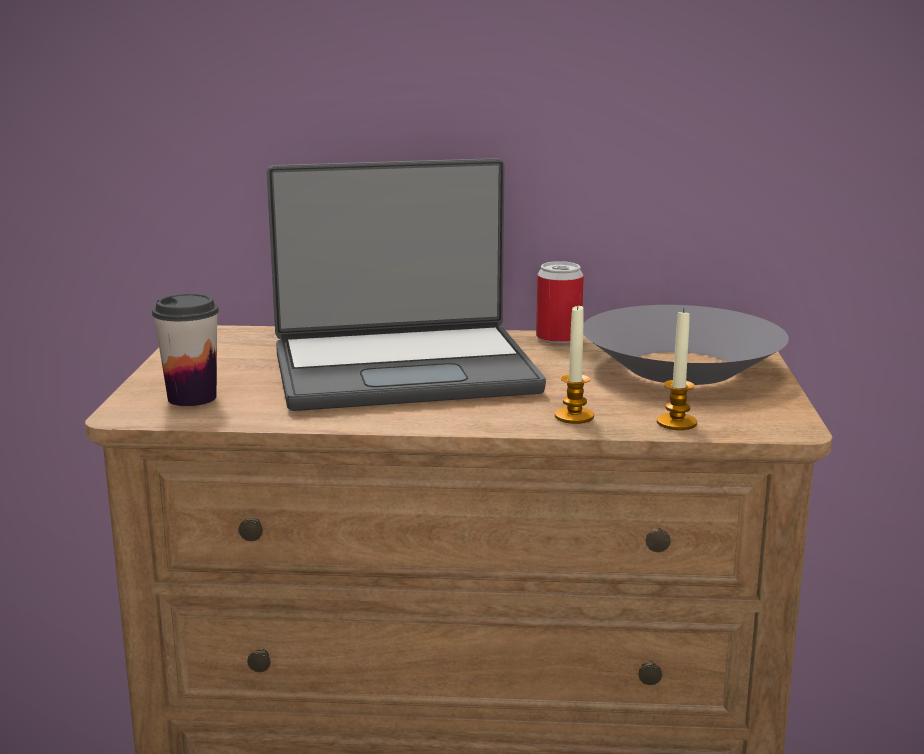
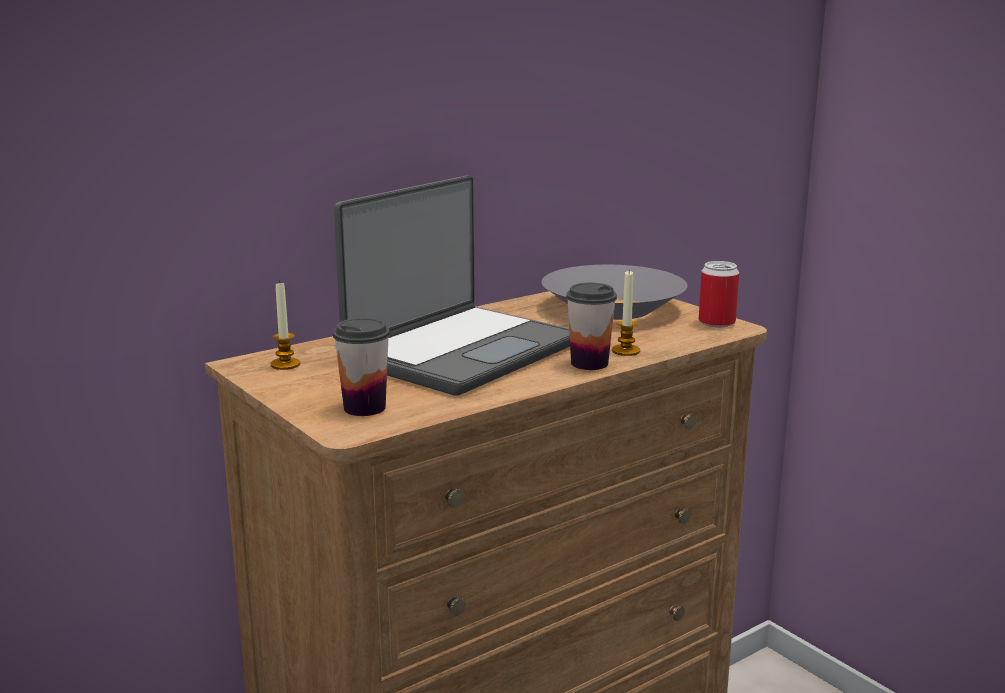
camera: 40 degrees left, 0 degrees up
(499, 418) = (589, 363): none -> cup
(558, 338) = (503, 307): can -> can (716, 322)
(676, 423) = (683, 339): candle -> candle (285, 364)

